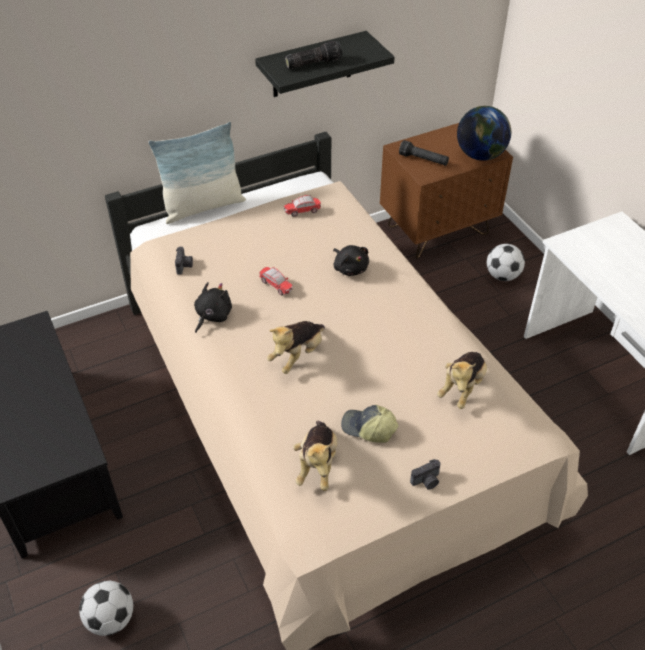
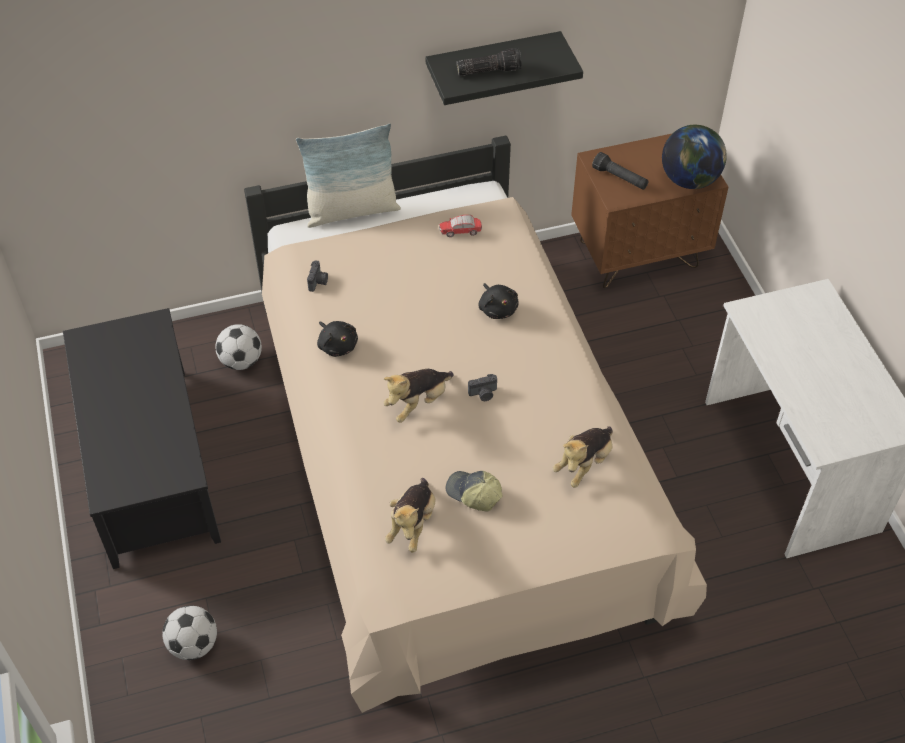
camera: 10 degrees right, 5 degrees up
(212, 316) = (337, 345): black plush toy -> black plush toy turned 105 degrees clockwise
(276, 285) = (412, 319): toy car -> none
(426, 481) = (519, 558): camera -> camera (483, 394)
(502, 276) = (701, 323): football -> football (241, 361)

